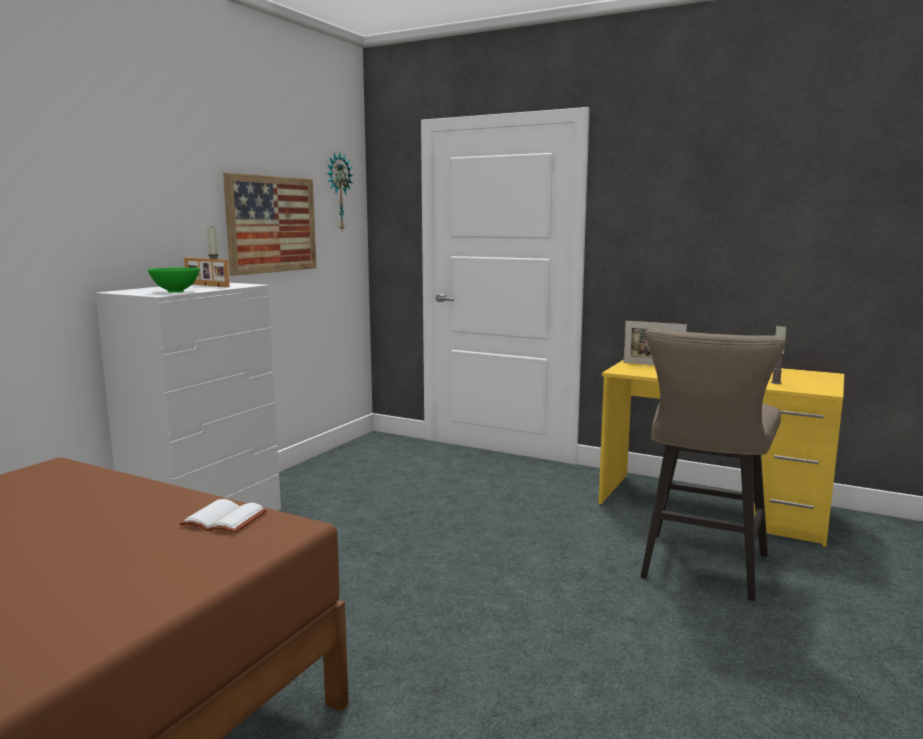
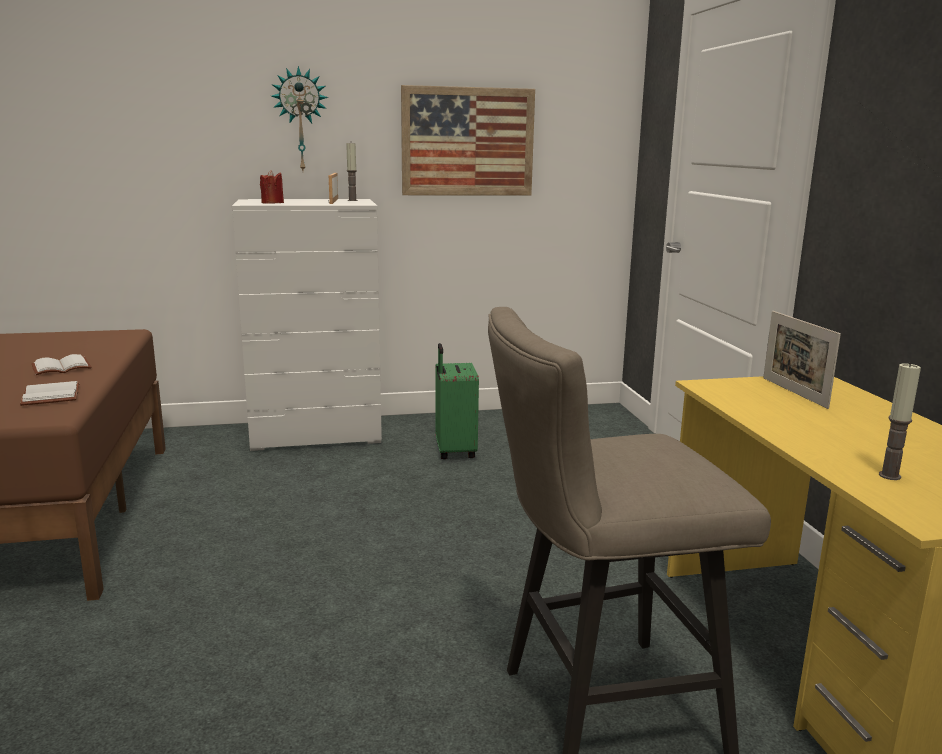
camera: 50 degrees right, 5 degrees up
(126, 505) = (60, 368): none -> white book
(176, 291) = (272, 203): green bowl -> red candle
(338, 192) = (583, 104): wall clock -> wall clock (300, 120)
(345, 496) = (454, 451): none -> green suitcase

